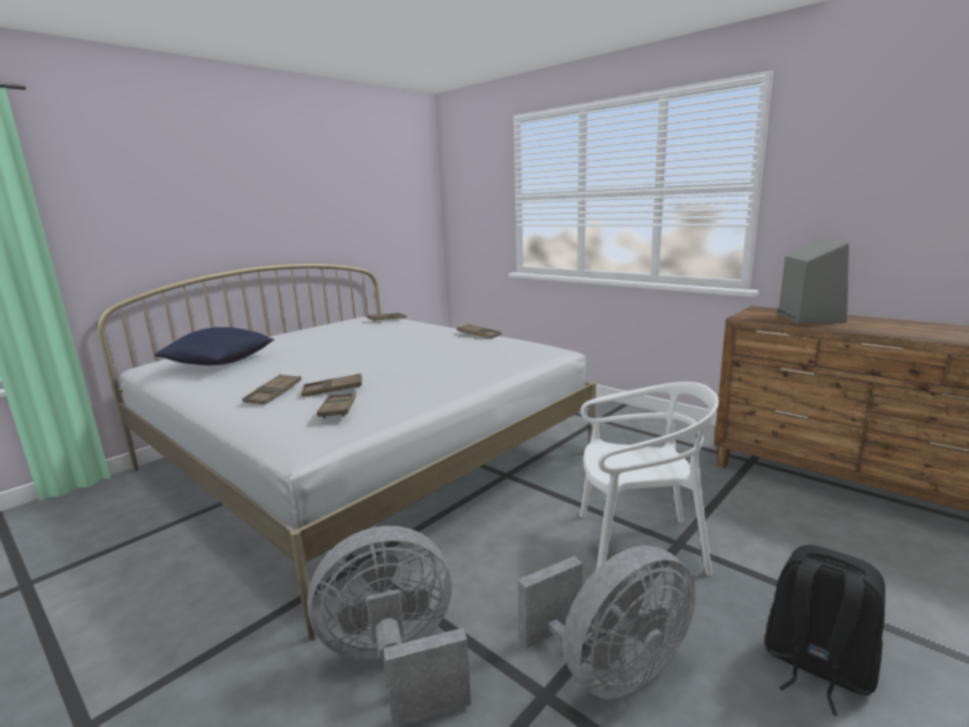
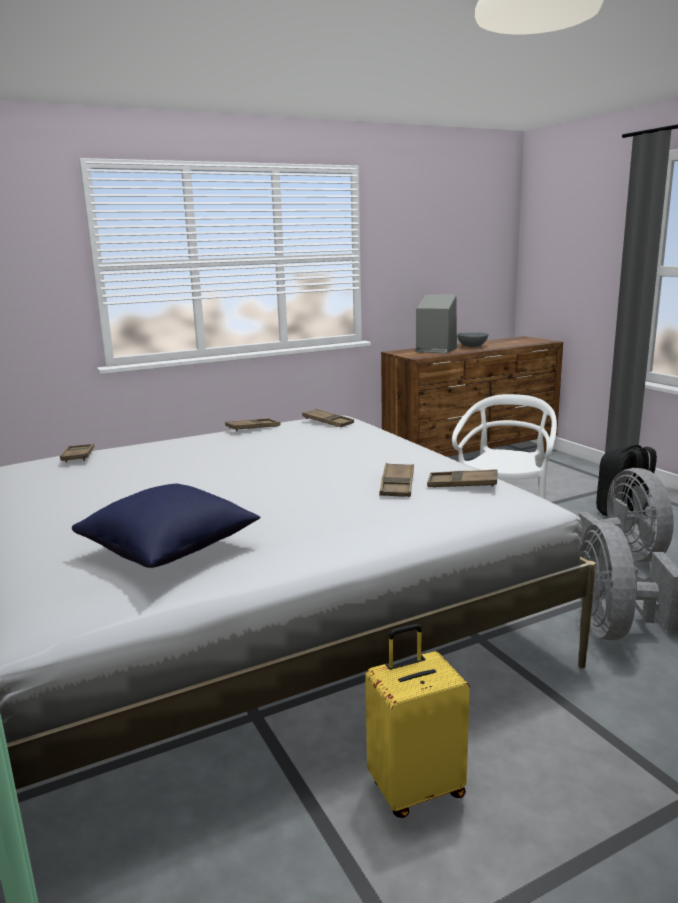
camera: 70 degrees left, 0 degrees up
(161, 563) = (416, 788): none -> yellow suitcase
(274, 393) = (381, 510): brown tray -> brown tray (328, 422)
(881, 326) = (471, 347): none -> grey bowl

